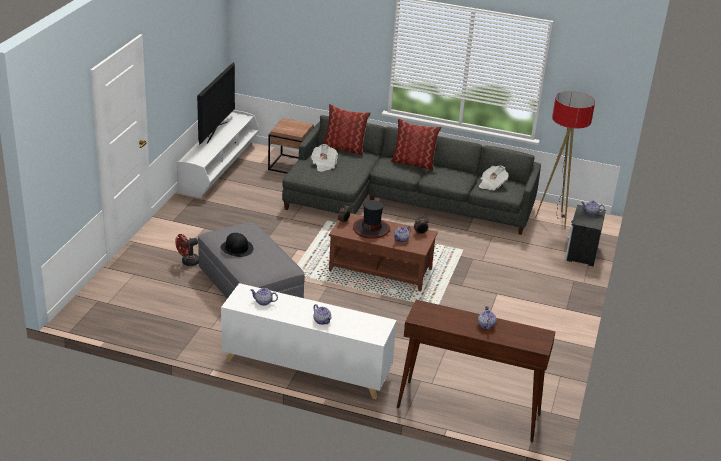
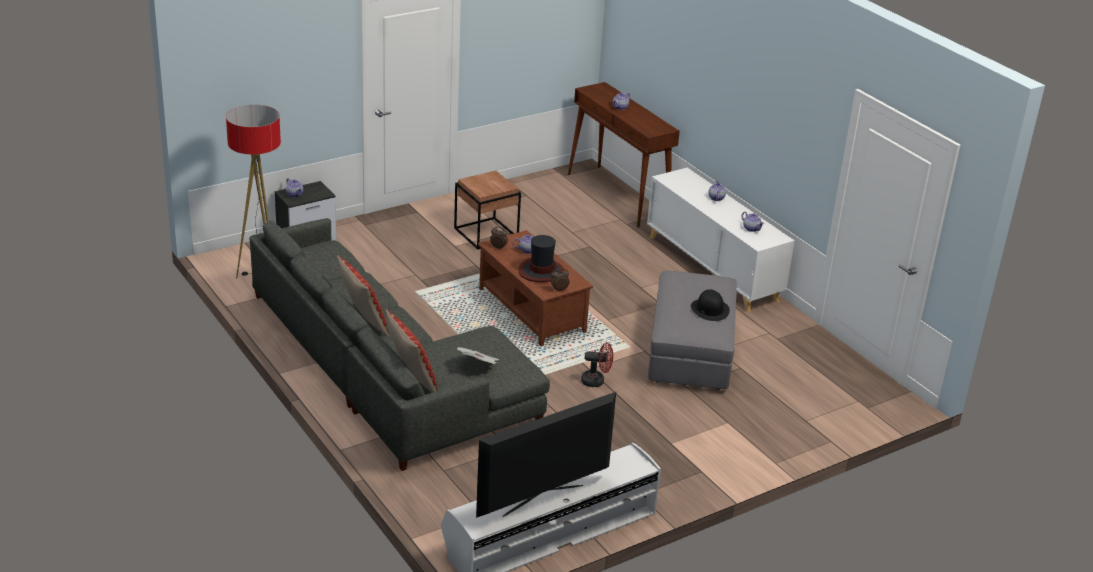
camera: 140 degrees left, 0 degrees up
(188, 262) = (731, 407): red fan -> red fan (596, 381)
(291, 165) = (443, 487): brown side table -> brown side table (485, 234)
(491, 185) = (328, 260): newspaper -> none

